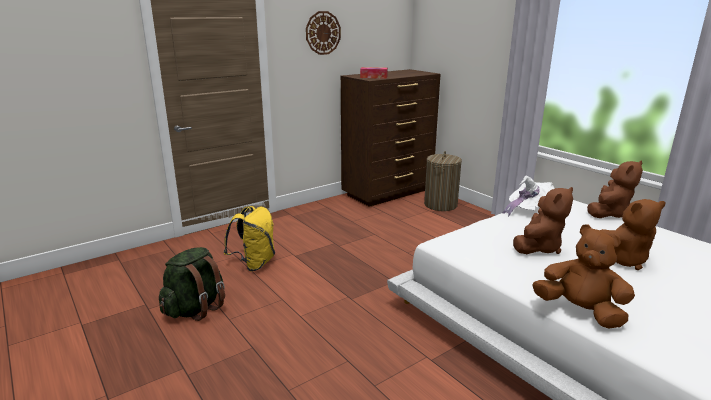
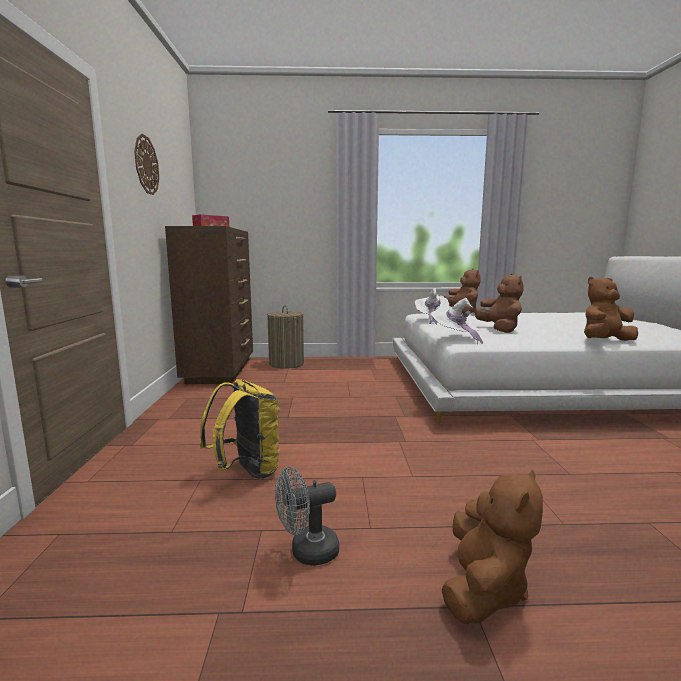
camera: 55 degrees left, 10 degrees down
(195, 308) = (307, 552): green backpack -> grey fan
(453, 236) = (455, 338): none -> white hat
(622, 260) = (536, 323): brown plush toy -> brown plush toy (483, 589)

